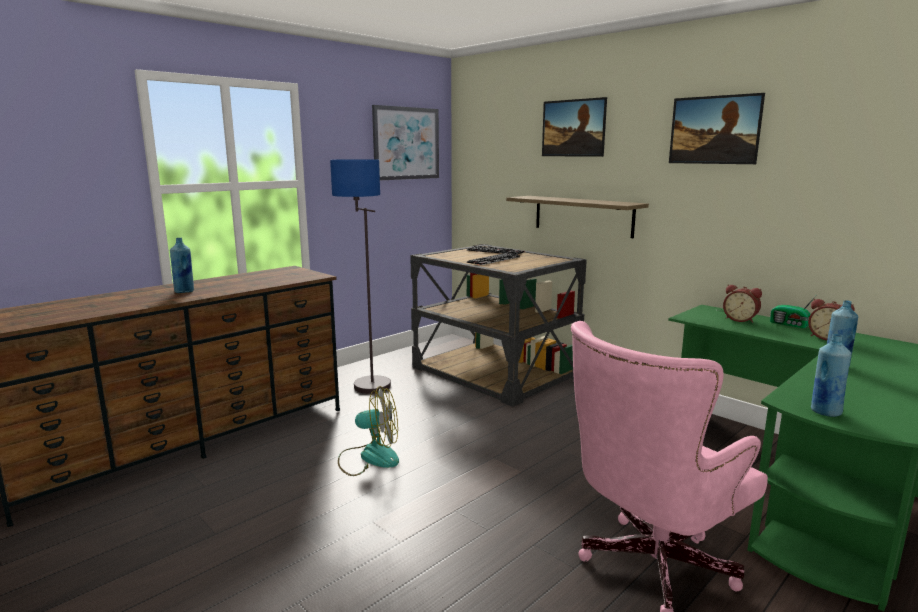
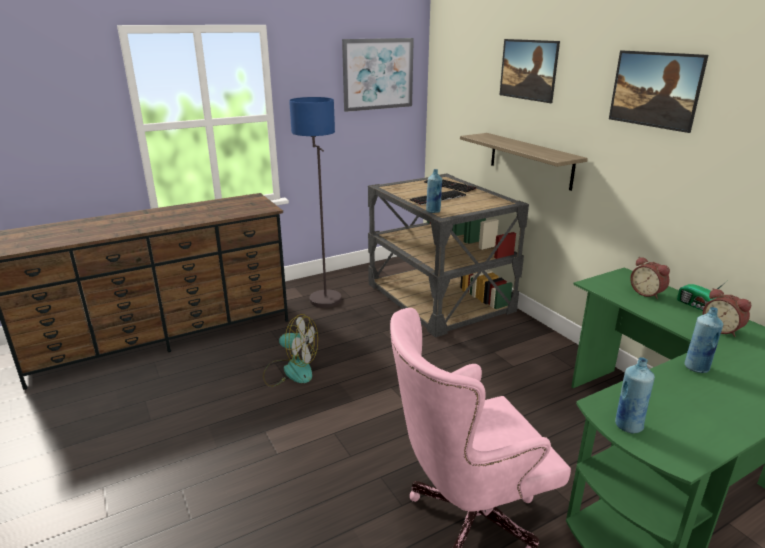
camera: 15 degrees right, 10 degrees up
(184, 291) = (154, 220): blue bottle -> blue bottle (433, 211)

